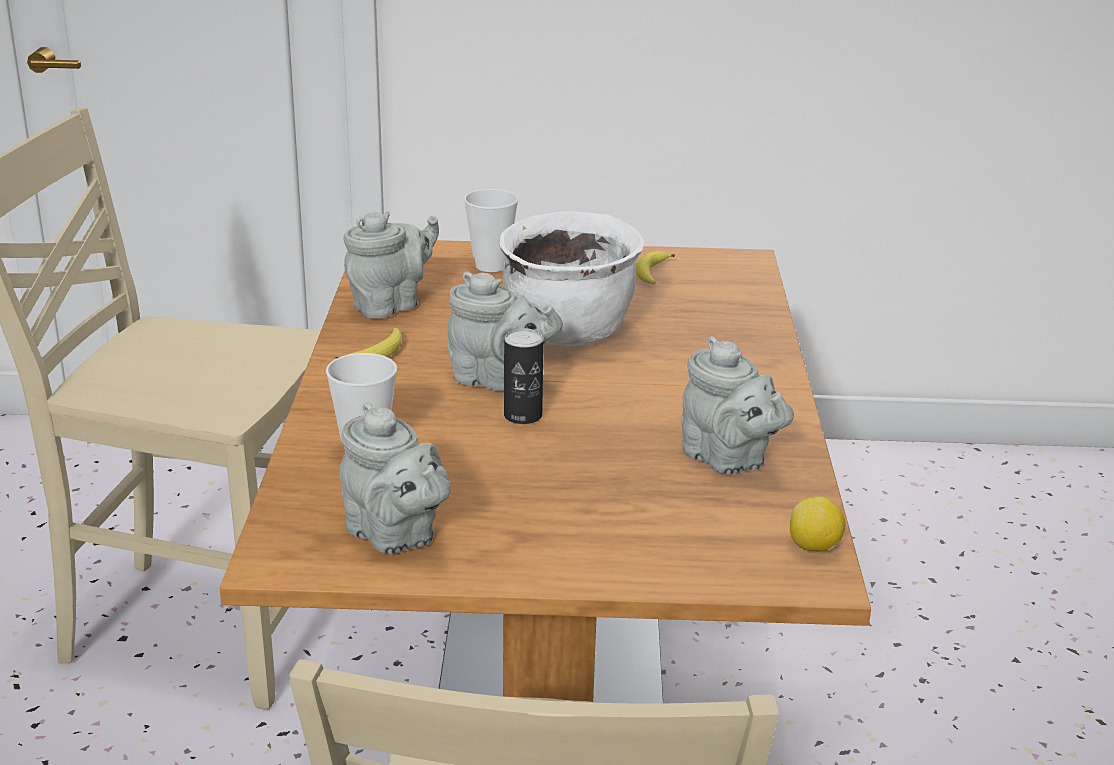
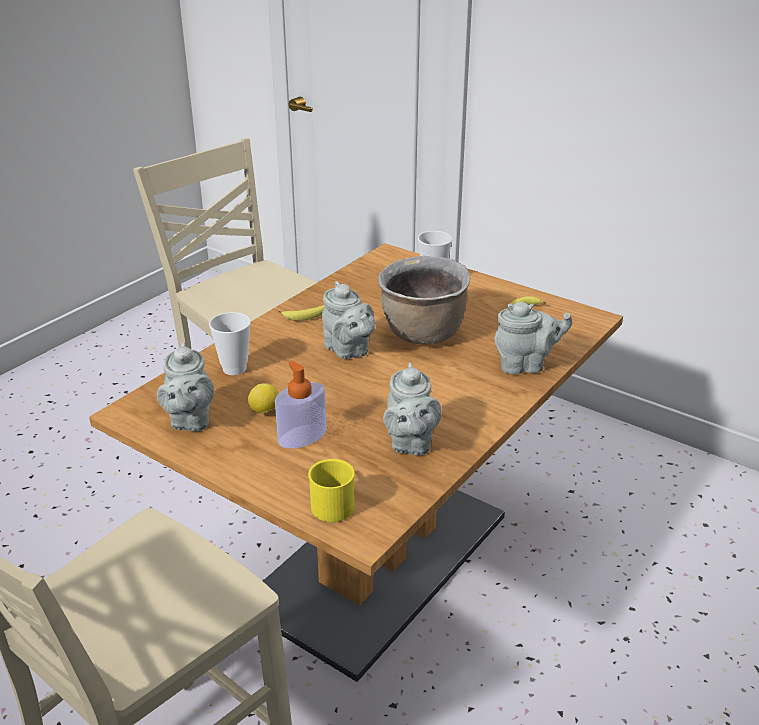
camera: 35 degrees right, 5 degrees up
(390, 305) = (350, 288): grey teapot -> grey teapot (525, 365)
(523, 416) = (334, 376): can -> none
(569, 333) = (423, 334): white cooking pot -> brown cooking pot
(583, 500) = (302, 436): none -> soap dispenser
(728, 560) = (331, 502): none -> yellow mug
(814, 548) = (387, 516): lemon -> lemon (265, 411)

